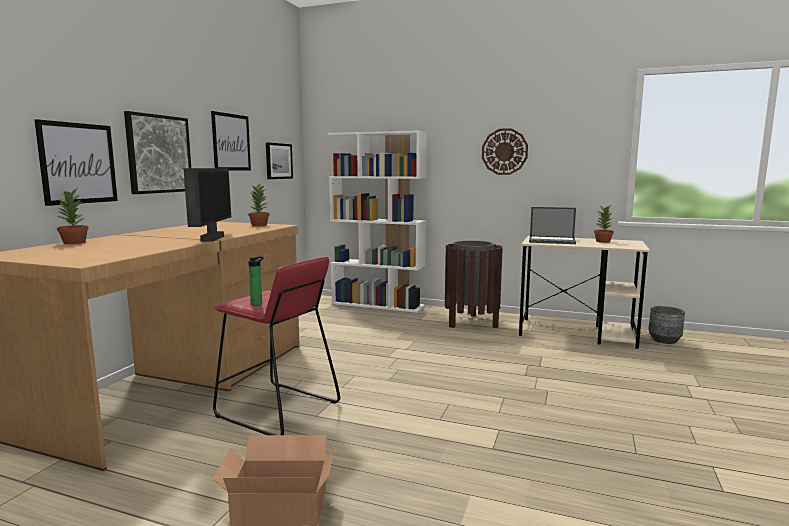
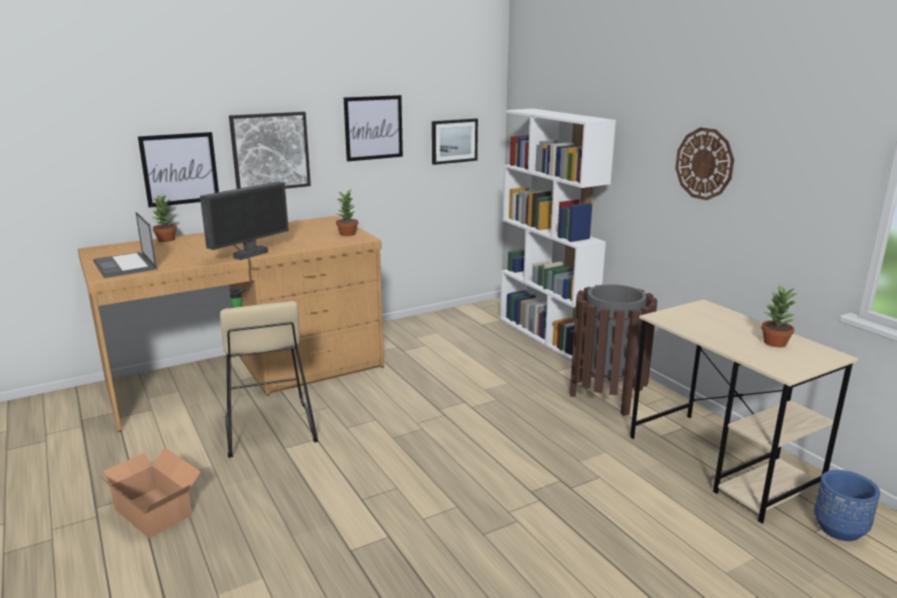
camera: 40 degrees right, 10 degrees up
(277, 410) = (269, 429): red stool -> beige stool
(552, 241) = (700, 321): laptop -> laptop (125, 265)
(664, 340) = (839, 529): grey planter -> blue planter

